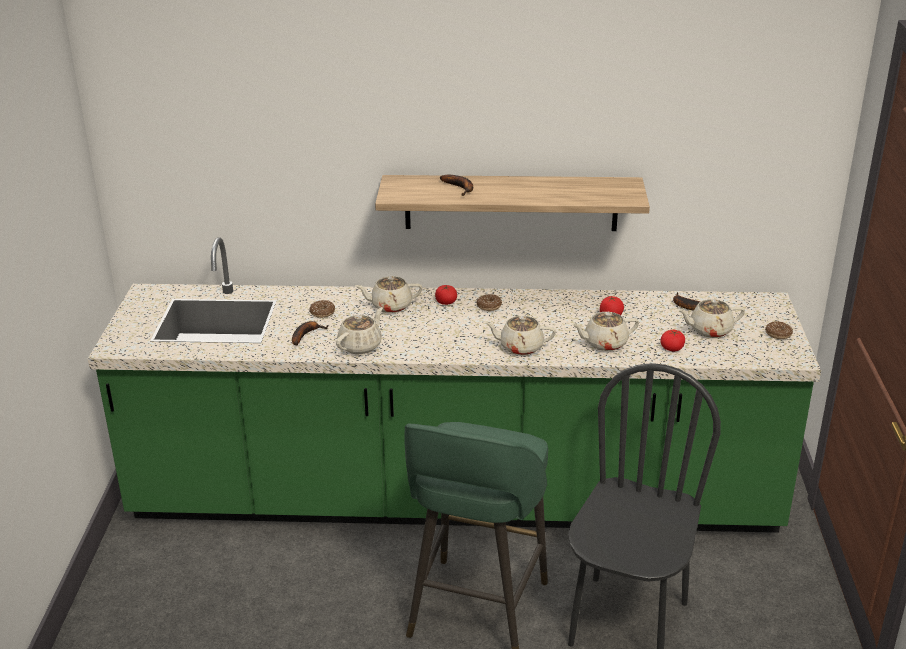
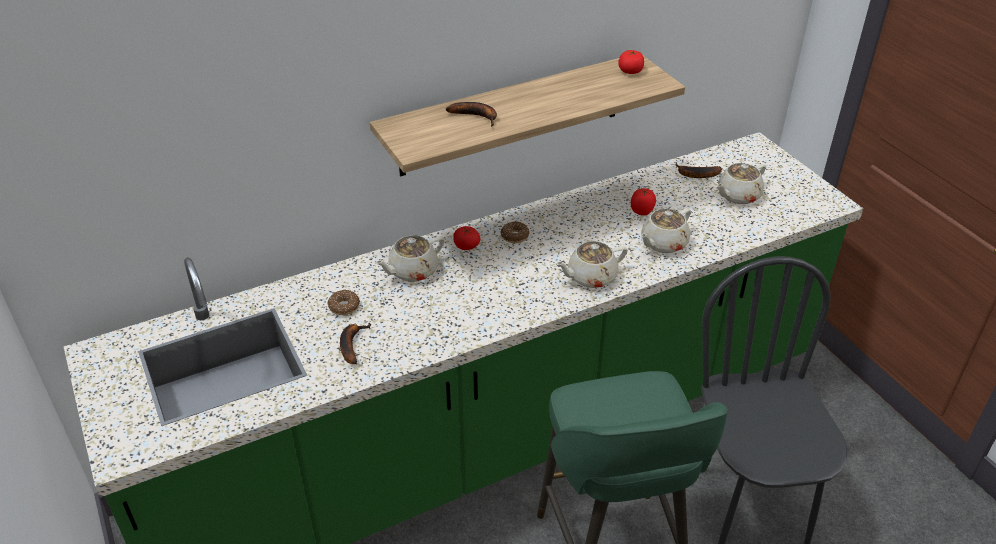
camera: 30 degrees left, 10 degrees up
(360, 346) = (426, 336): beige teapot -> none
(672, 348) = (725, 227): tomato -> tomato (630, 71)
(778, 334) = (795, 180): donut -> none

